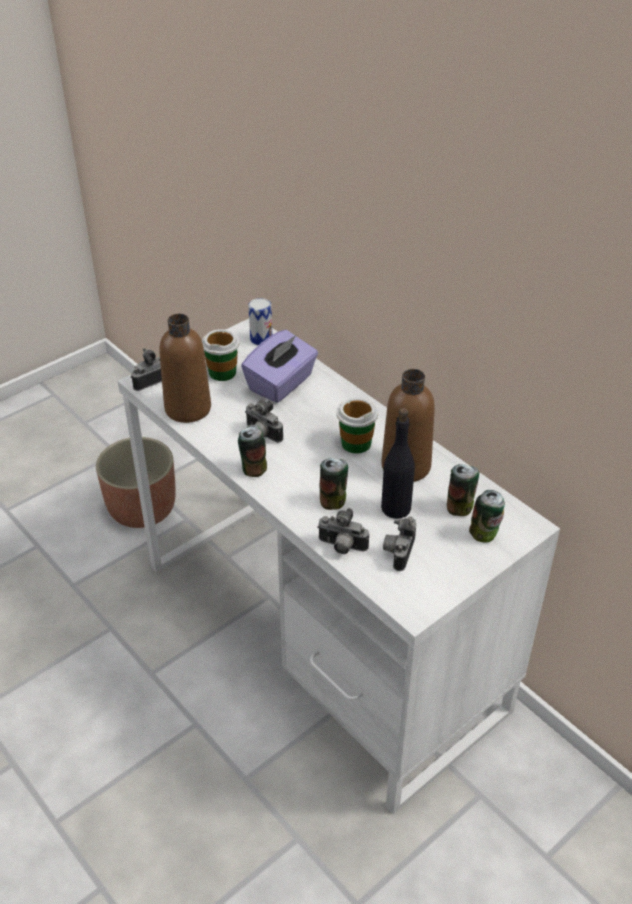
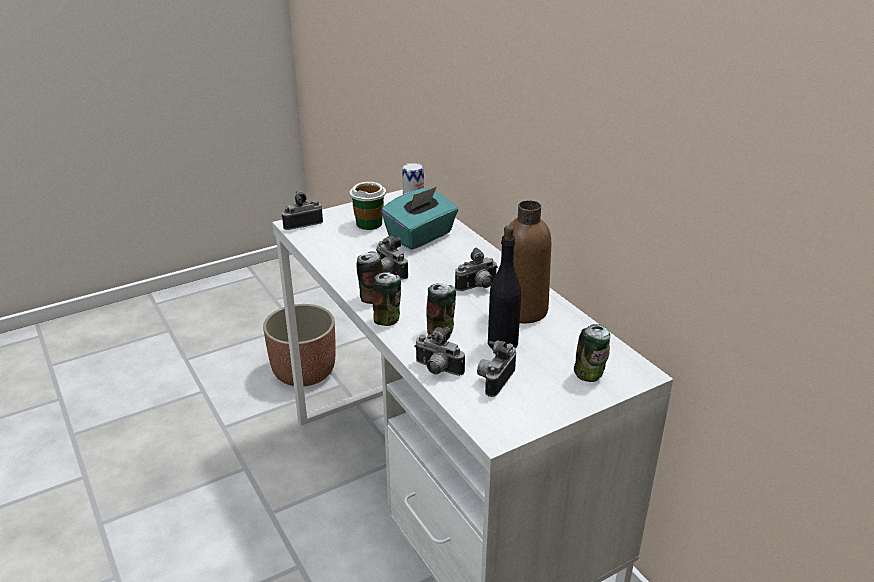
camera: 10 degrees right, 10 degrees down
(188, 408) = (327, 247): brown bottle -> none
(281, 384) = (421, 236): purple tissue box -> turquoise tissue box
(356, 443) = (478, 287): cup -> camera
(460, 508) = (569, 350): can -> can (387, 320)

